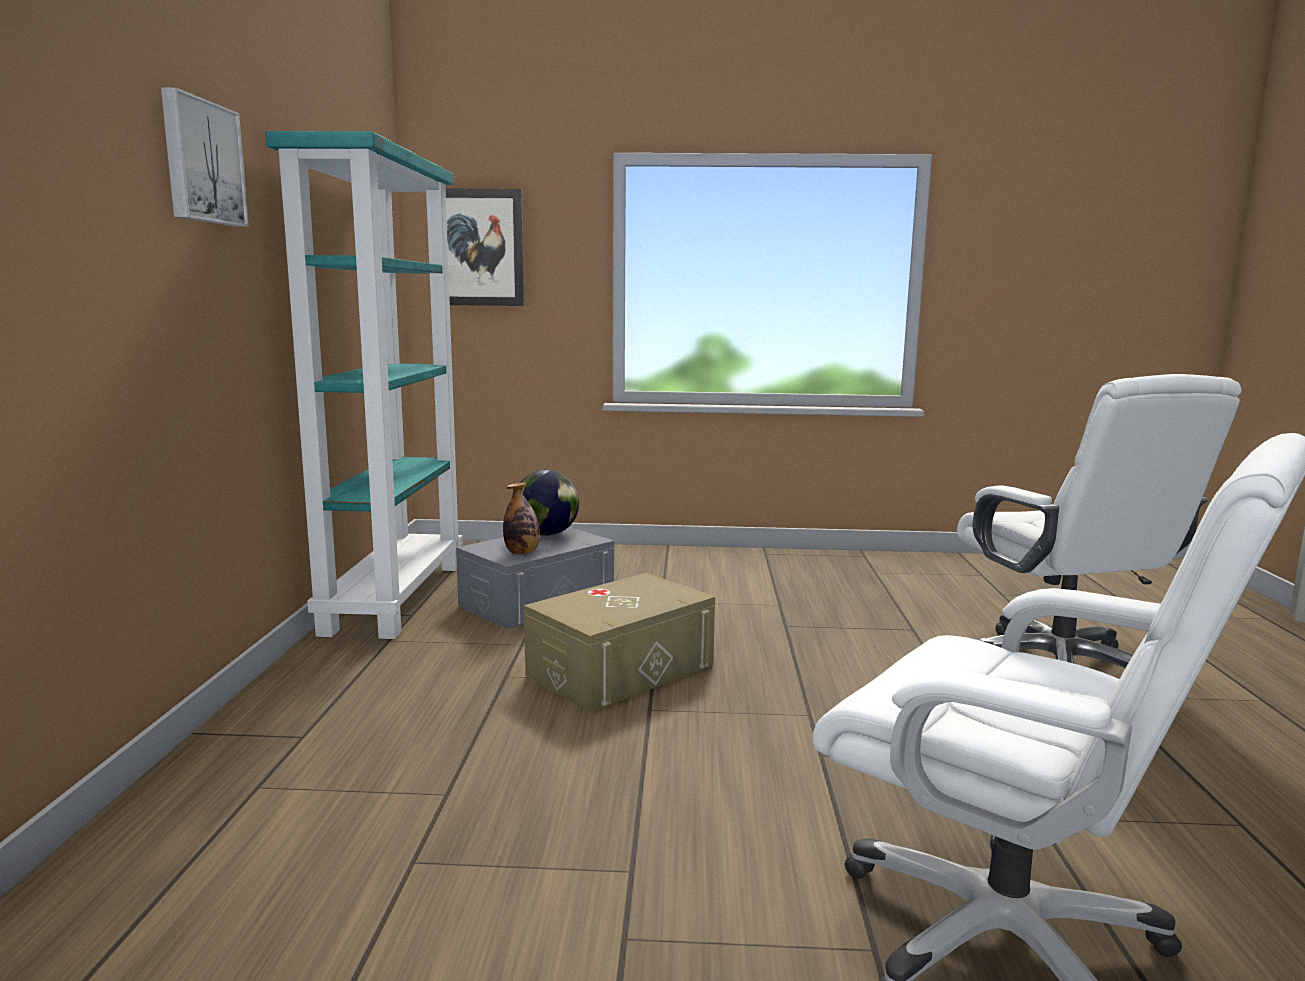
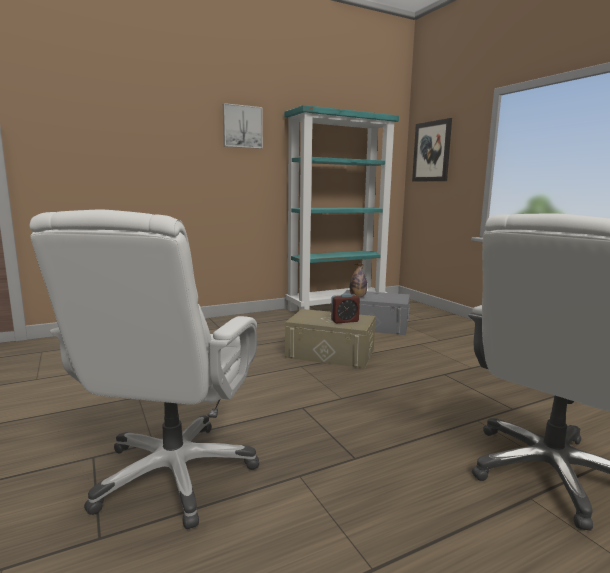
camera: 60 degrees right, 0 degrees up
(546, 534) = (390, 295): globe -> none
(648, 596) = (344, 321): none -> alarm clock

